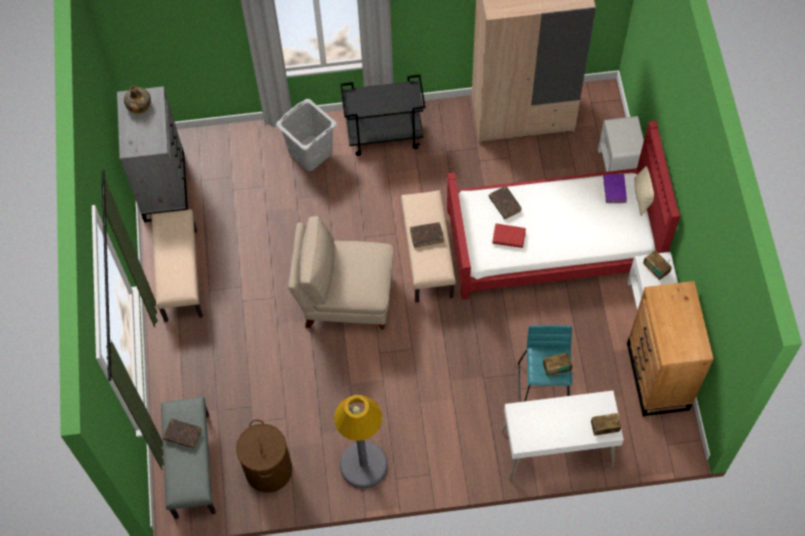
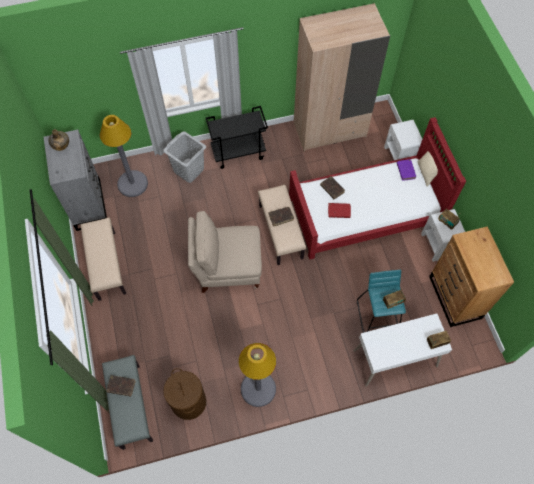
camera: 10 degrees left, 0 degrees up
(229, 164) = (132, 184): none -> grey floor lamp

